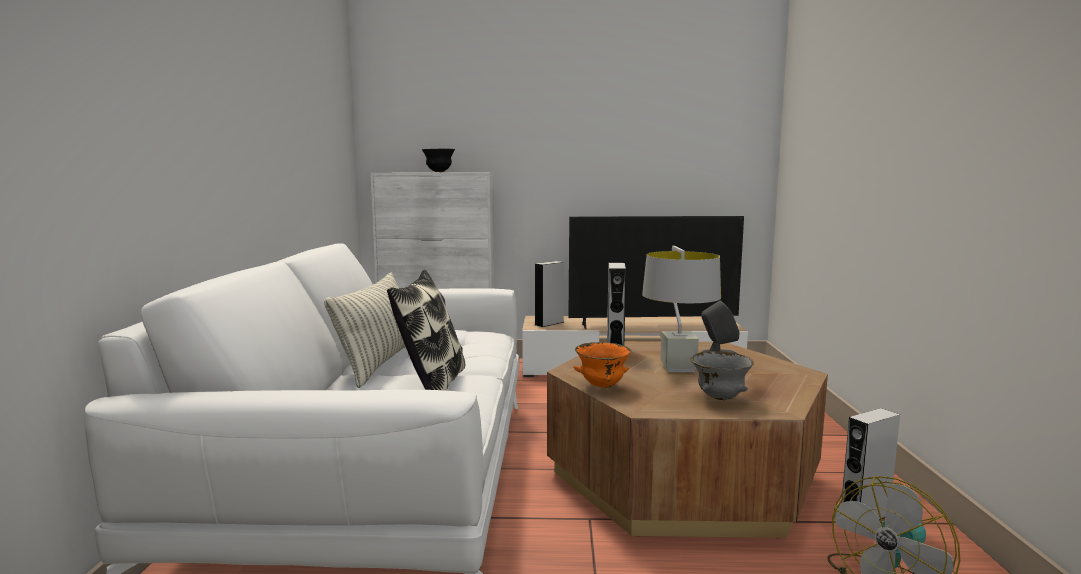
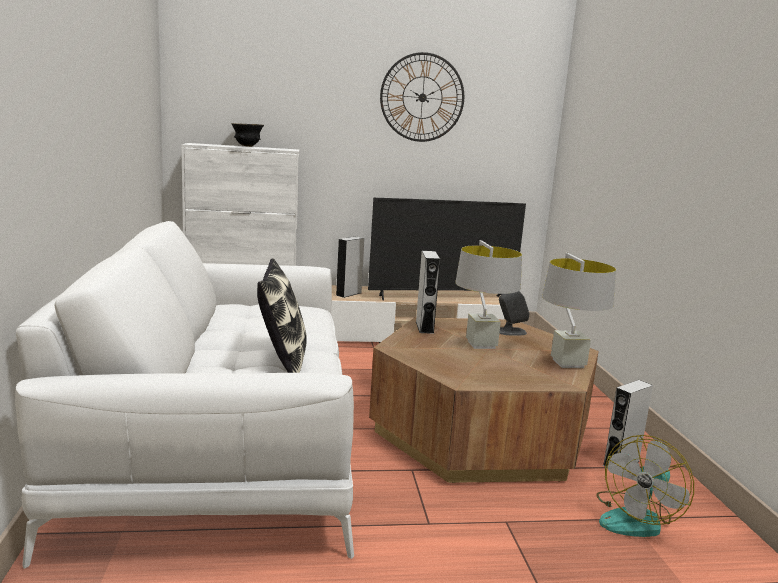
camera: 10 degrees left, 5 degrees up
(380, 362) = (225, 338): pillow -> none
(601, 386) = (424, 362): orange bowl -> none
(622, 110) = (422, 97): none -> wall clock
(719, 398) = (520, 373): grey bowl -> none
(784, 387) = (568, 363): none -> grey table lamp

